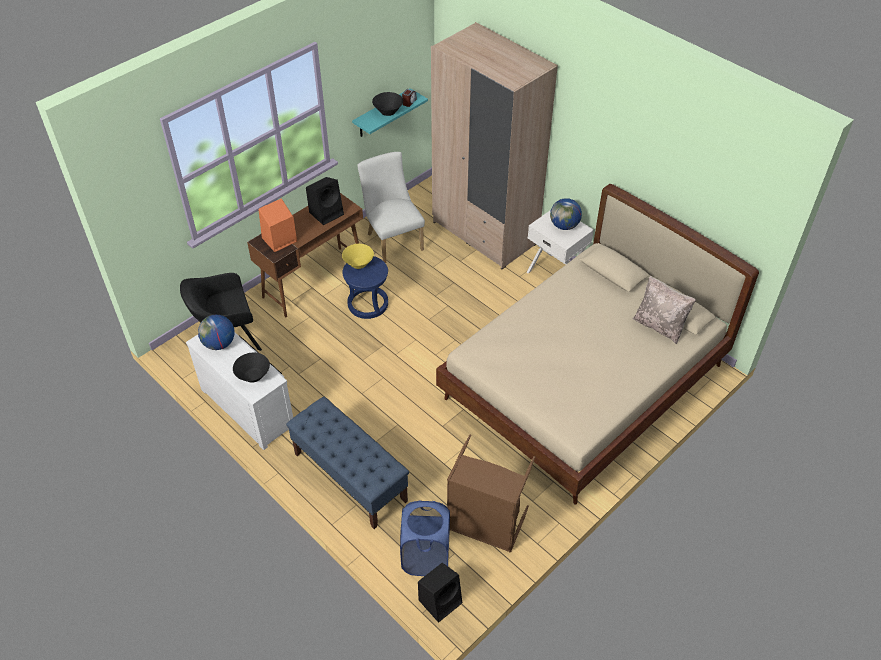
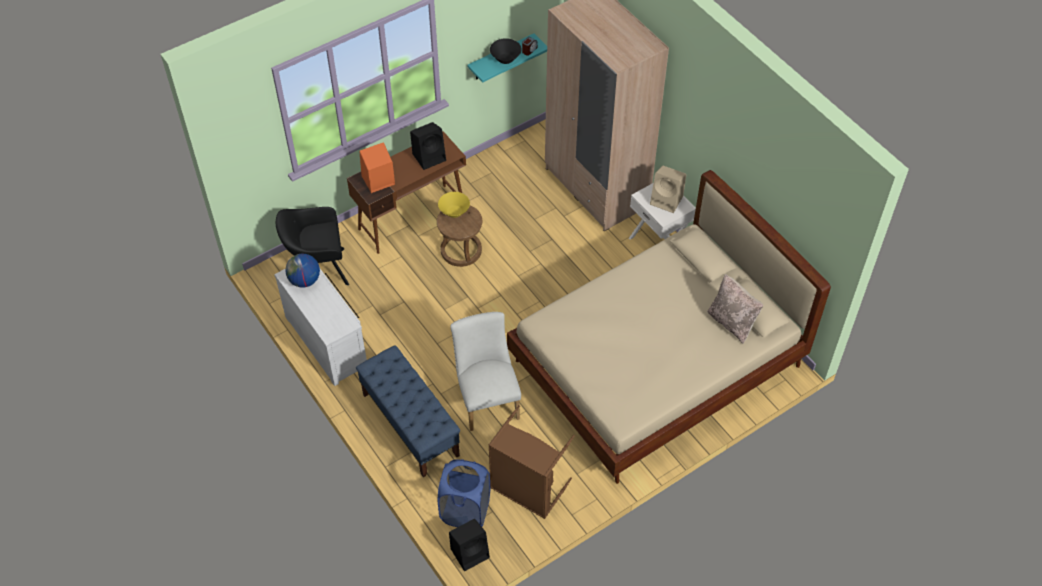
camera: 10 degrees right, 5 degrees up
(253, 376) = (331, 317): black bowl -> none
(368, 304) = (461, 251): blue stool -> brown stool
(392, 239) = (500, 183): white chair -> white chair (487, 398)
(564, 226) = (667, 200): globe -> beige speaker

